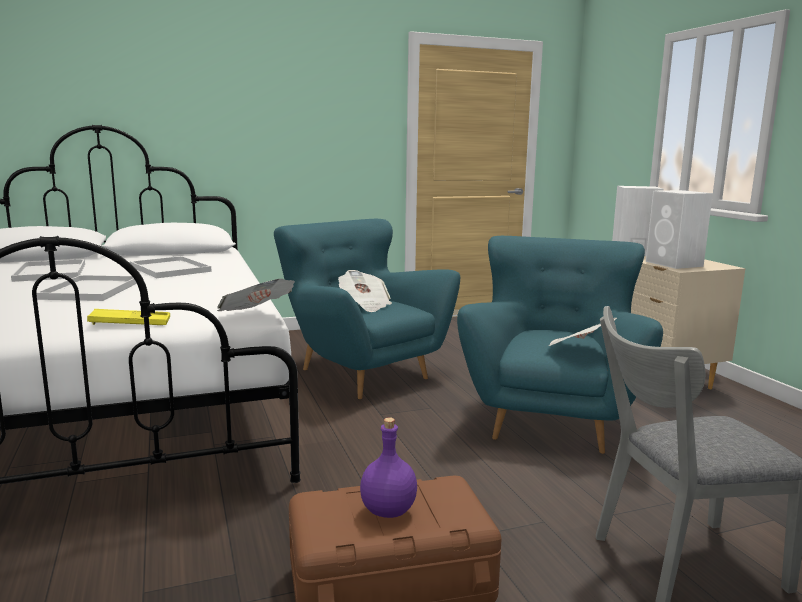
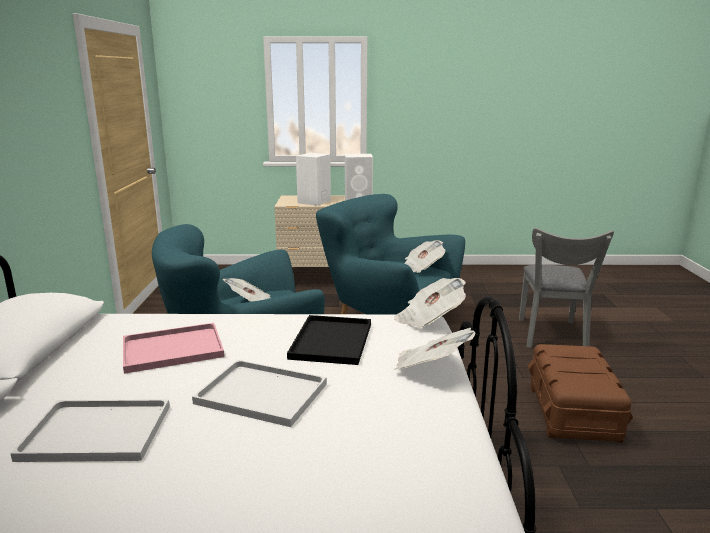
camera: 70 degrees left, 5 degrees up
(130, 323) = (431, 368): yellow tray -> newspaper
(168, 269) = (170, 350): white tray -> pink tray
(189, 296) = (332, 342): none -> black tray
(387, 511) = (582, 368): purple bottle -> none

